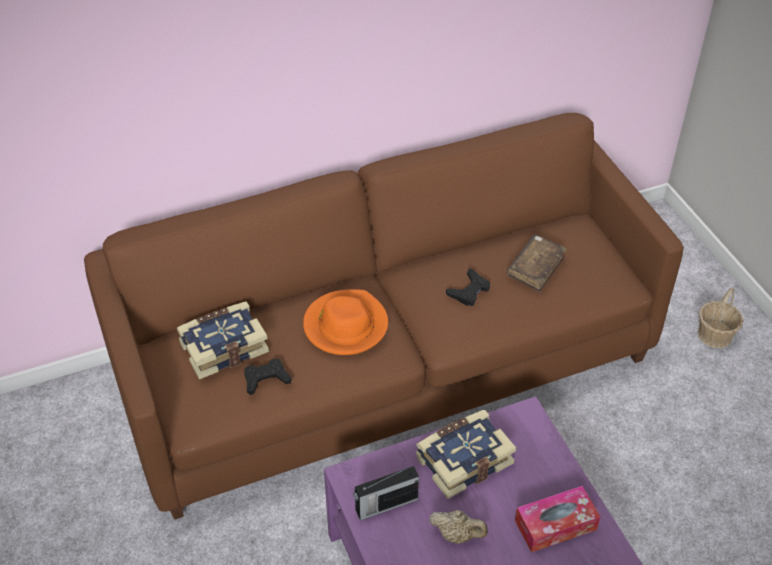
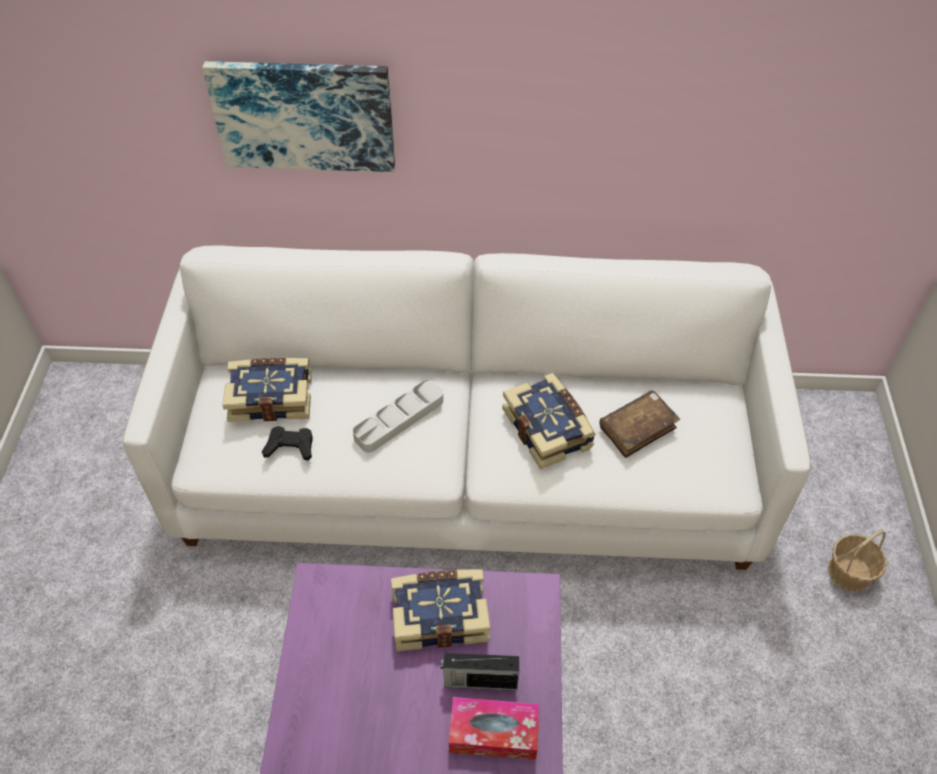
camera: 25 degrees right, 5 degrees up
(193, 85) = (304, 114): none -> picture
(345, 325) = (399, 419): orange hat -> grey tray
(385, 505) = (332, 629): radio -> radio (479, 681)
(387, 365) = (470, 468): brown sofa -> white sofa
(457, 535) = (384, 696): beige teapot -> none
(469, 291) = (548, 429): black game controller -> book

